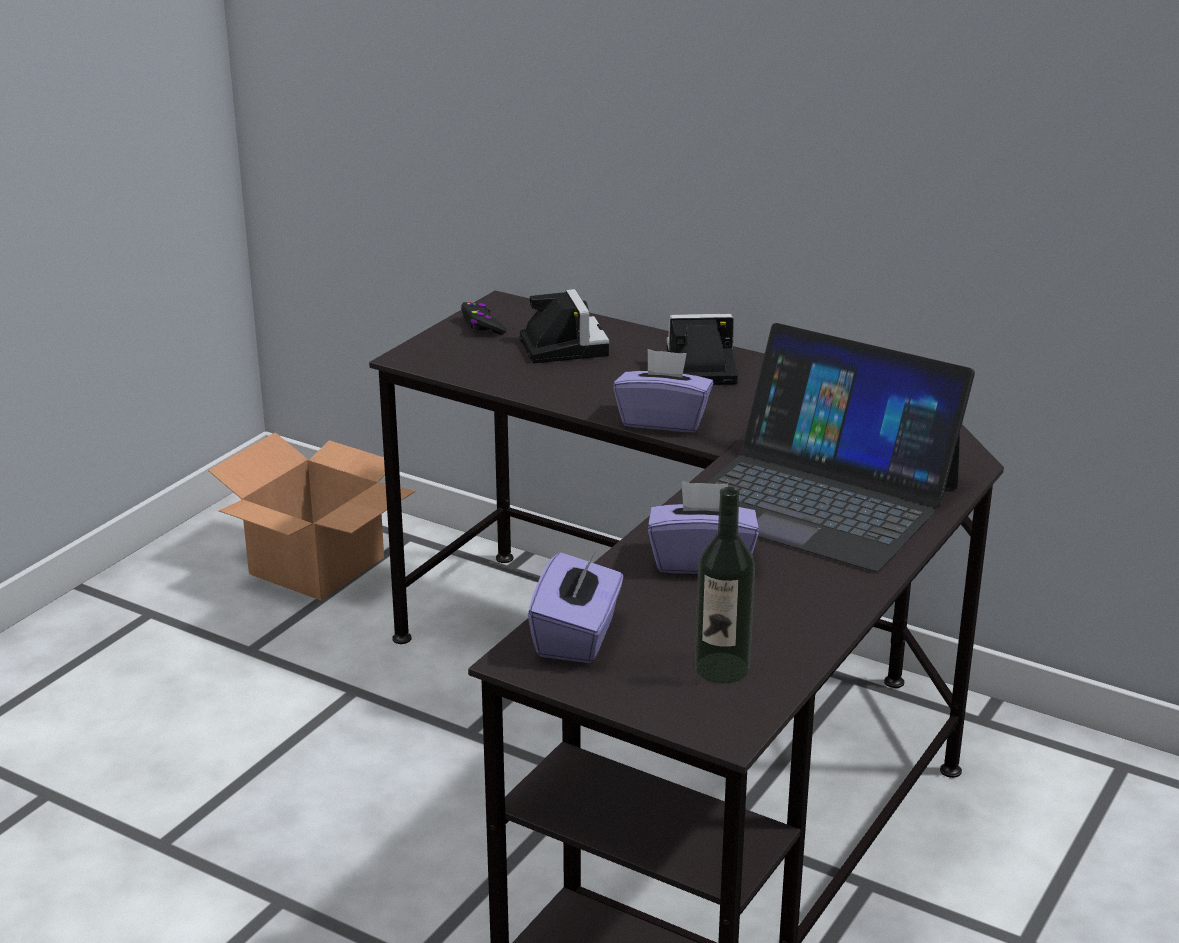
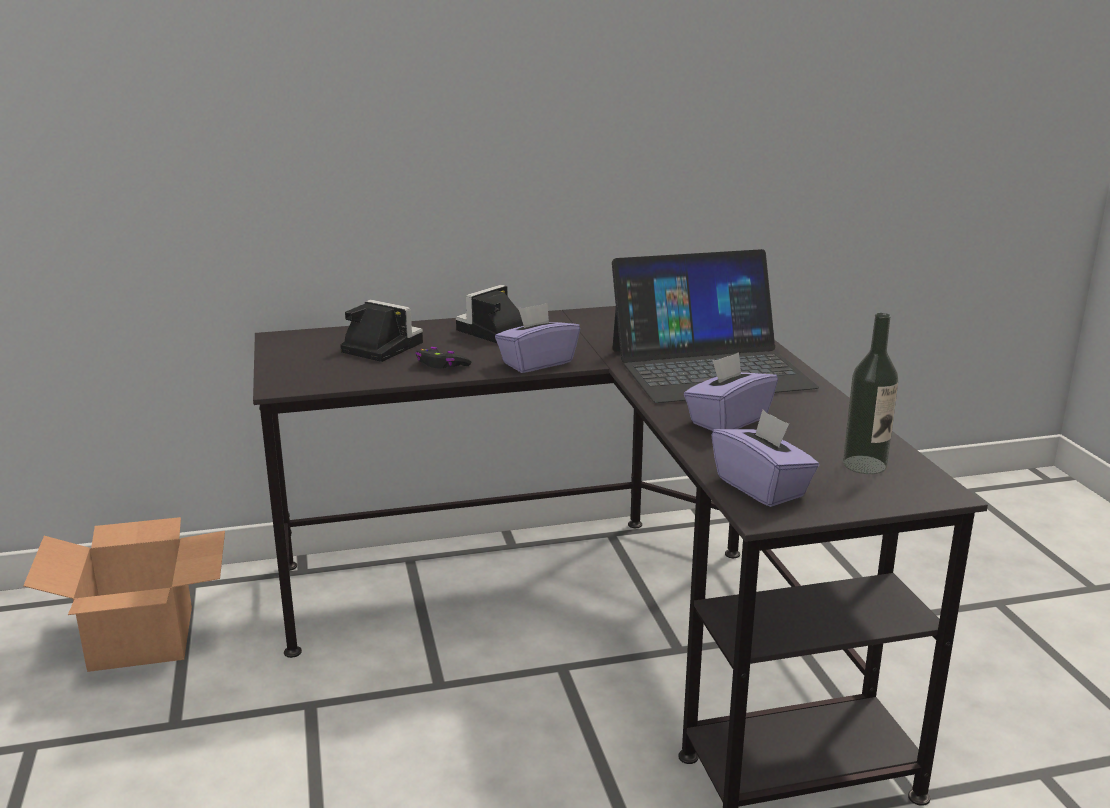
camera: 45 degrees left, 5 degrees down
(482, 326) = (294, 353): black game controller -> black game controller (441, 365)

